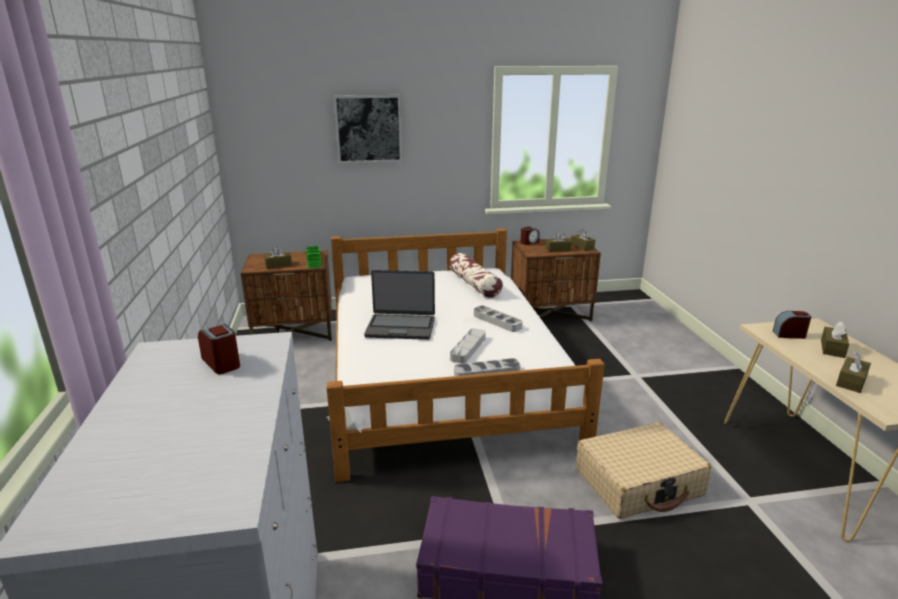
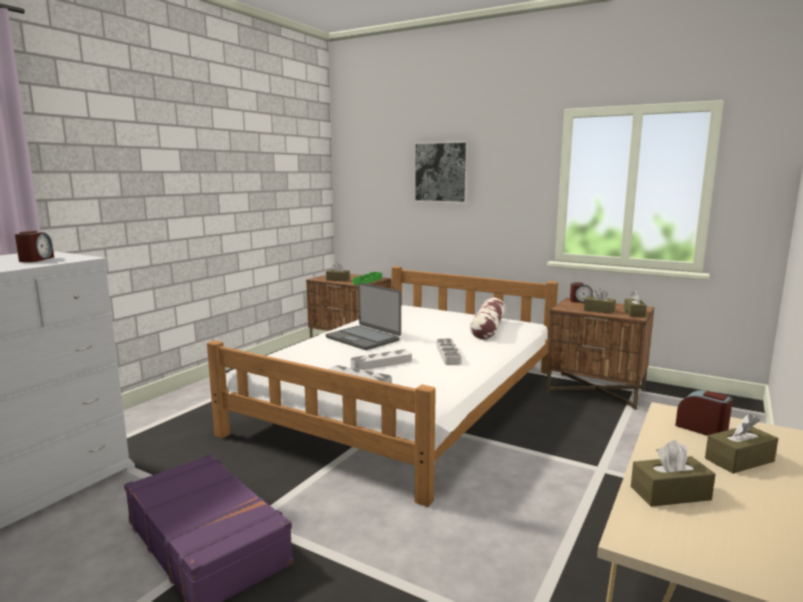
camera: 40 degrees right, 10 degrees down
(639, 482) = (428, 550): beige suitcase -> none

